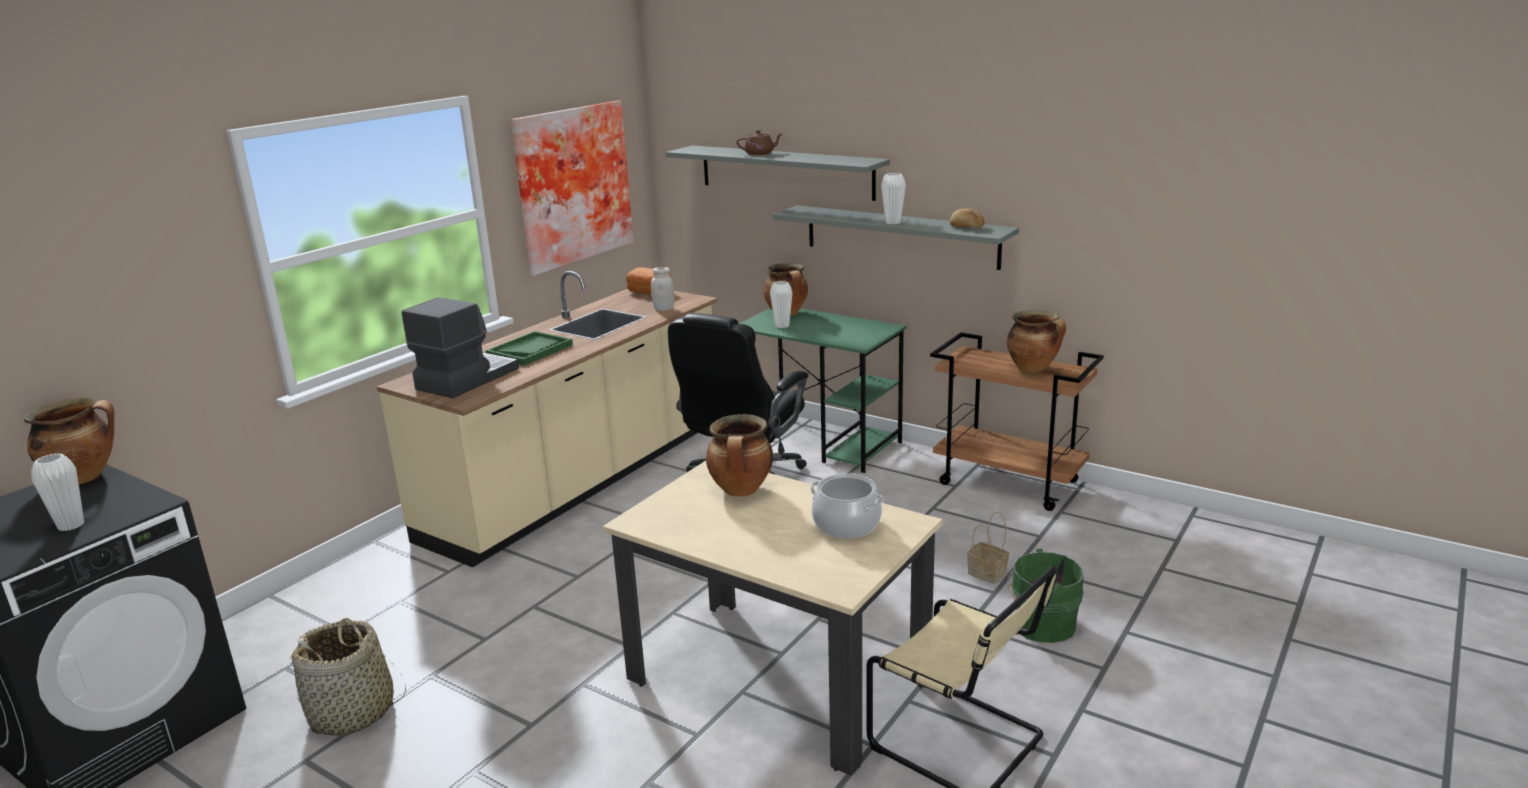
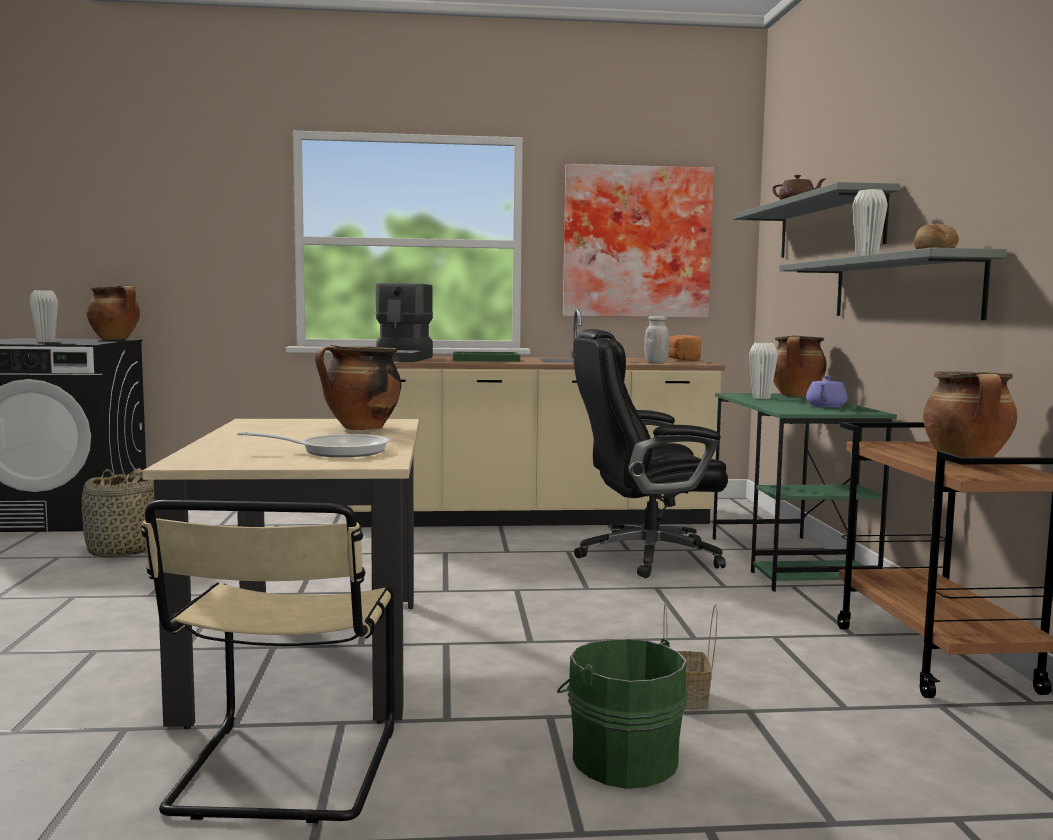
camera: 50 degrees right, 15 degrees down
(466, 379) = (401, 359): coffee machine -> coffee machine turned 105 degrees clockwise
(846, 525) = (335, 451): cooking pot -> frying pan
(849, 327) = (825, 406): none -> purple teapot

